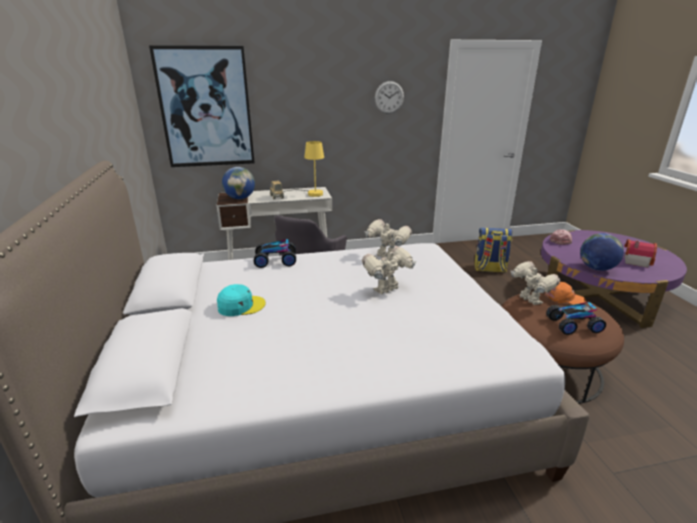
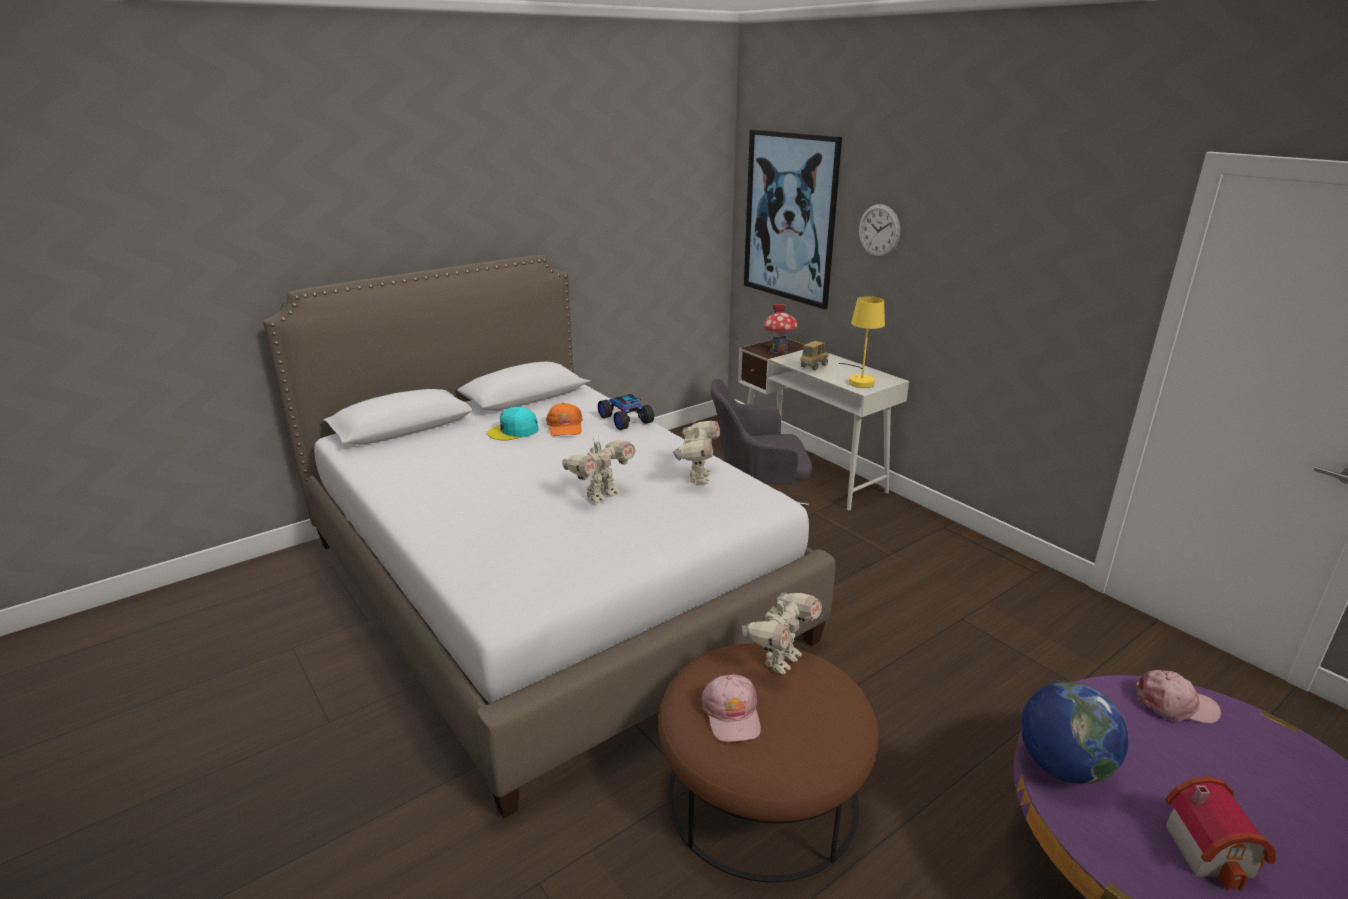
camera: 65 degrees right, 0 degrees up
(240, 198) = (779, 351): globe -> toy house
(240, 306) = (514, 431): turquoise cap -> turquoise cap turned 105 degrees clockwise
(387, 290) = (601, 495): toy robot -> toy robot turned 105 degrees clockwise
(389, 97) = (1043, 253): wall clock -> wall clock (879, 230)
(489, 269) = (1070, 681): backpack -> none
(563, 298) = (827, 702): orange cap -> orange cap (565, 427)
(573, 324) = (732, 714): toy car -> pink cap

